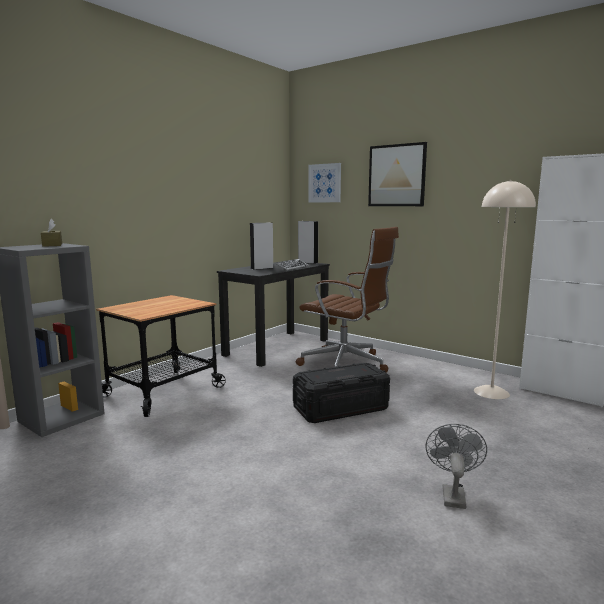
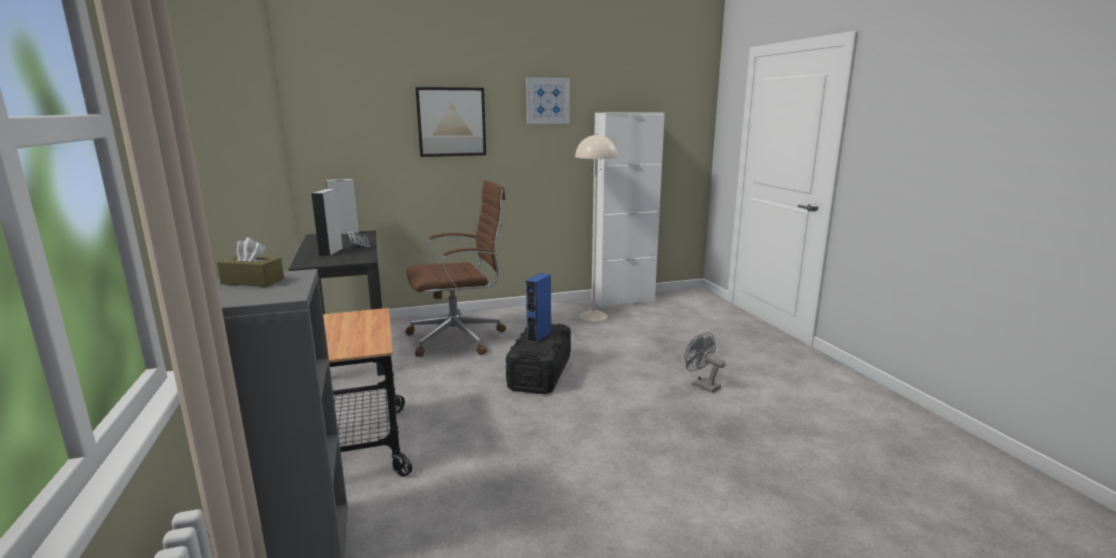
camera: 55 degrees left, 5 degrees up
(325, 183) = (350, 129): picture -> picture (547, 100)
(343, 372) = (539, 336): none -> blue speaker

